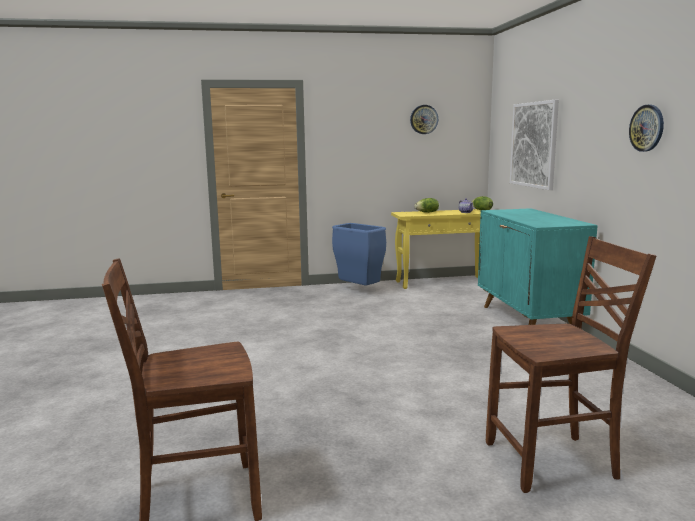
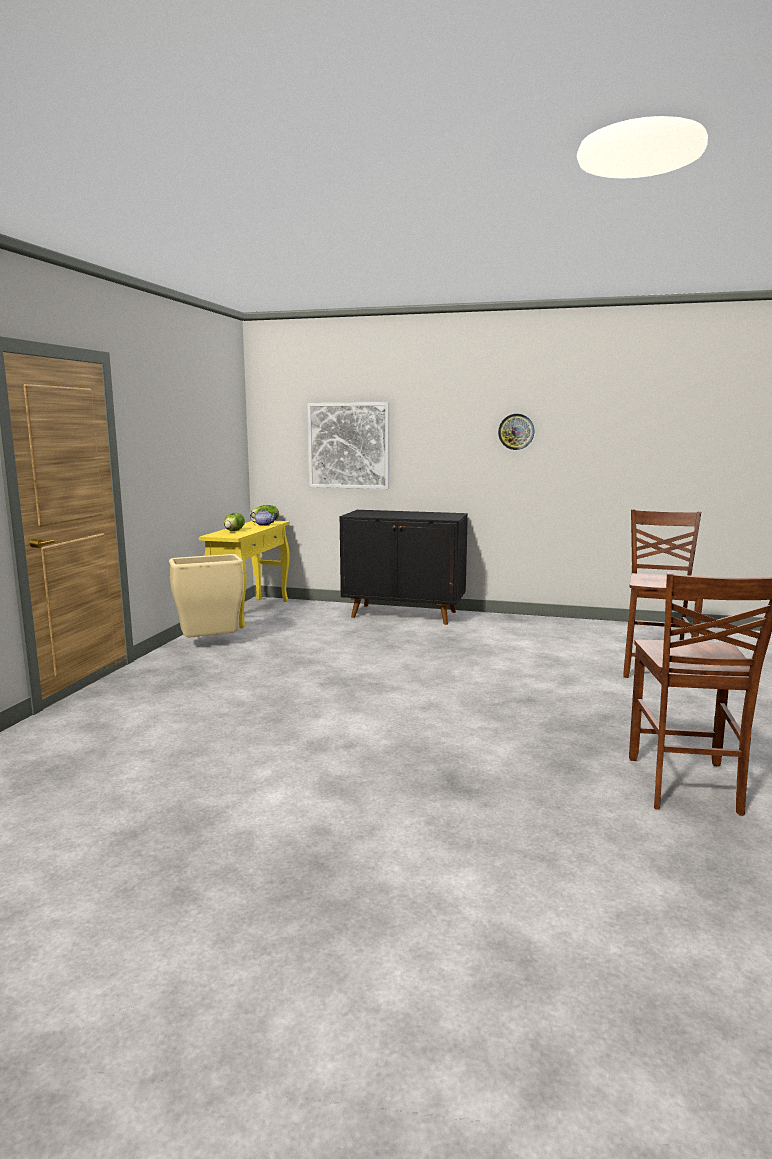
camera: 65 degrees left, 0 degrees up
(359, 290) = (210, 644): blue trash can -> beige trash can
(424, 119) = (208, 416): wall clock -> none
(527, 320) = (405, 614): turquoise cabinet -> black cabinet

